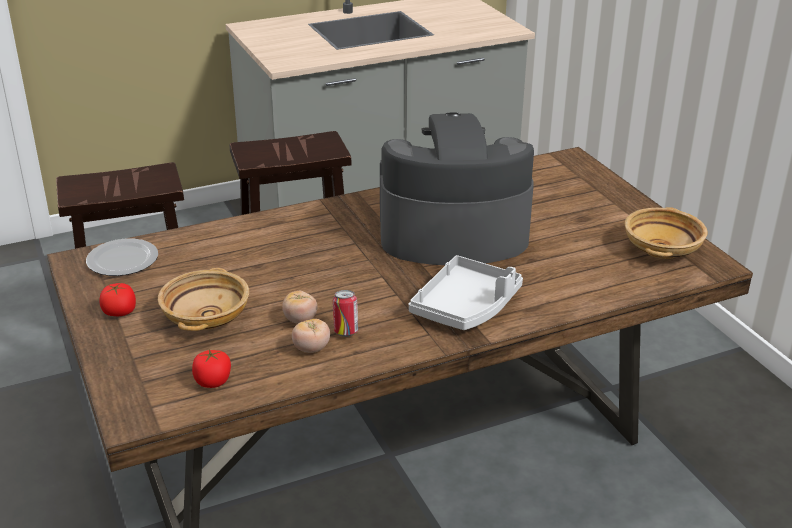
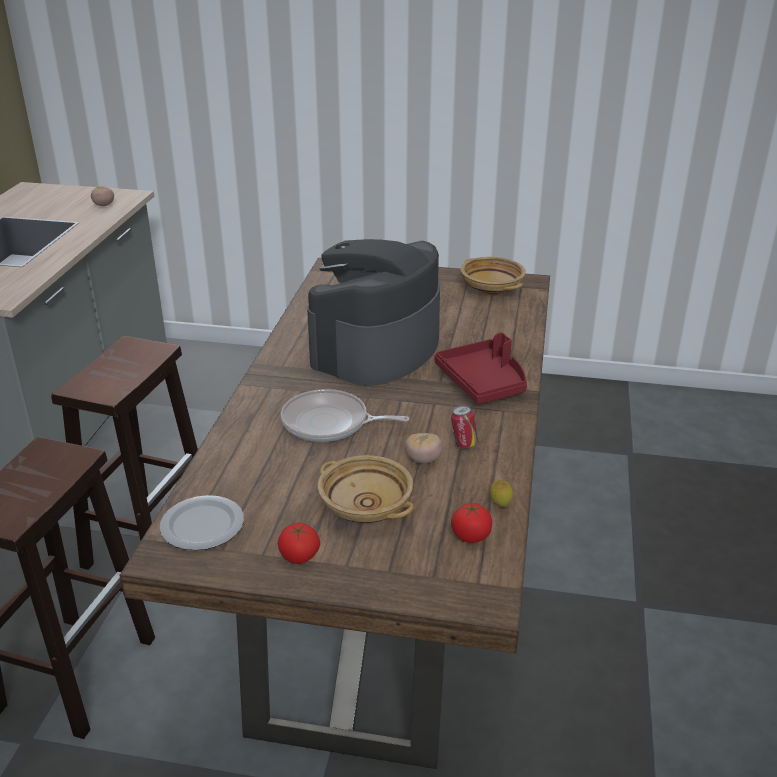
camera: 55 degrees left, 0 degrees up
(270, 382) = (500, 505): none -> lemon
(306, 257) = (329, 423): none -> frying pan
(311, 349) = (471, 469): tomato -> tomato (104, 205)
(466, 306) = (483, 382): grey tray -> red tray

